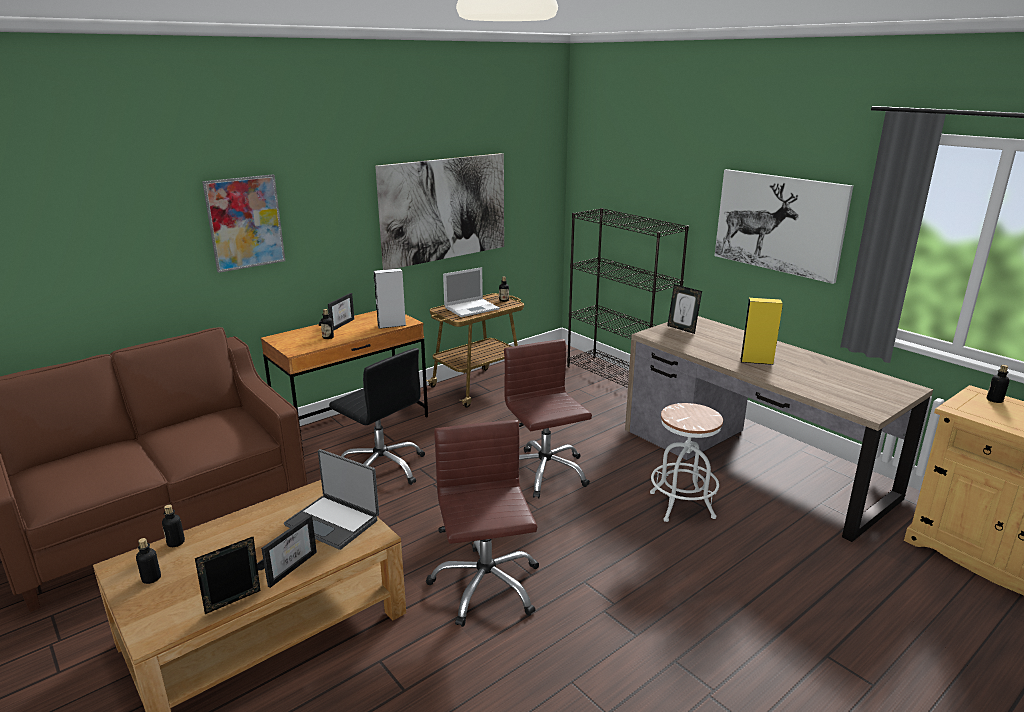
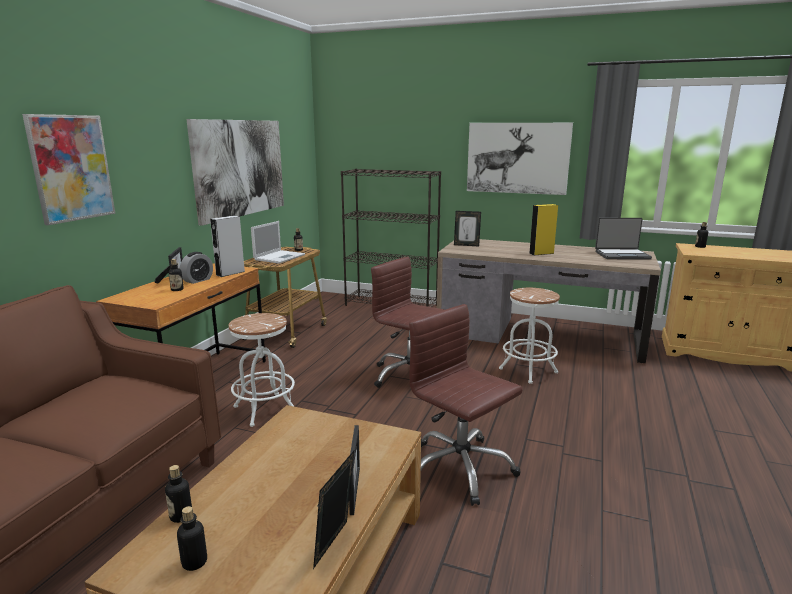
camera: 30 degrees left, 5 degrees down
(333, 522) = (341, 439): laptop -> laptop (622, 255)
(356, 329) = (197, 280): none -> alarm clock
(382, 468) = (265, 409): black office chair -> white stool

